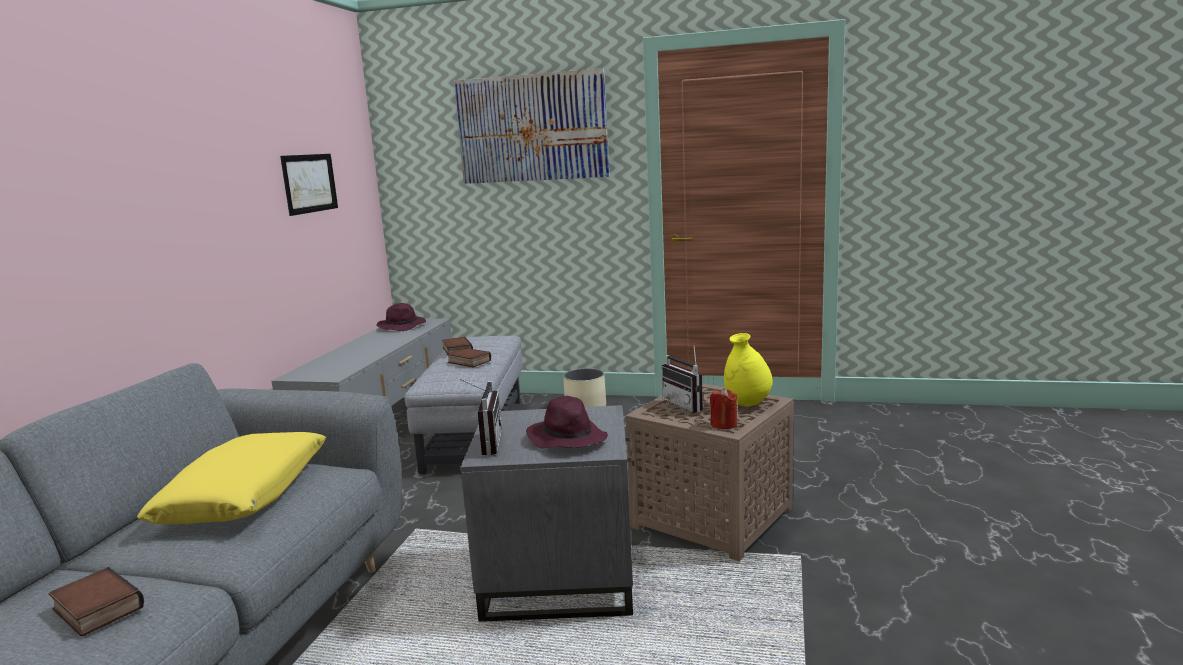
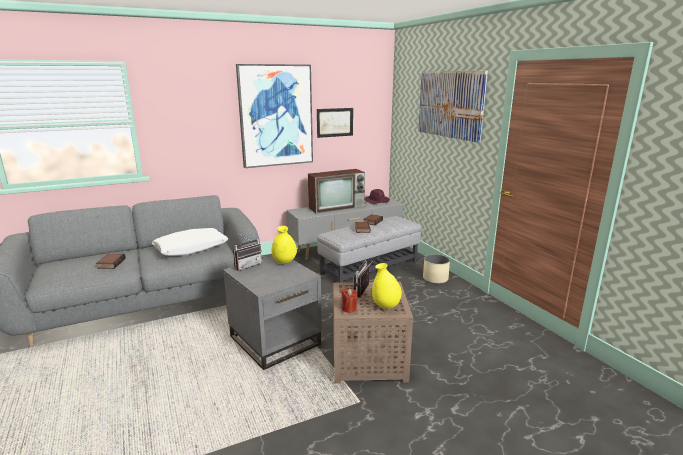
camera: 50 degrees right, 5 degrees up
(218, 171) = (276, 116): none -> picture
(245, 493) = (191, 248): yellow pillow -> white pillow
(360, 349) = (337, 207): none -> television
(527, 416) = (284, 262): none -> yellow vase
(566, 439) = (267, 278): purple hat -> none

